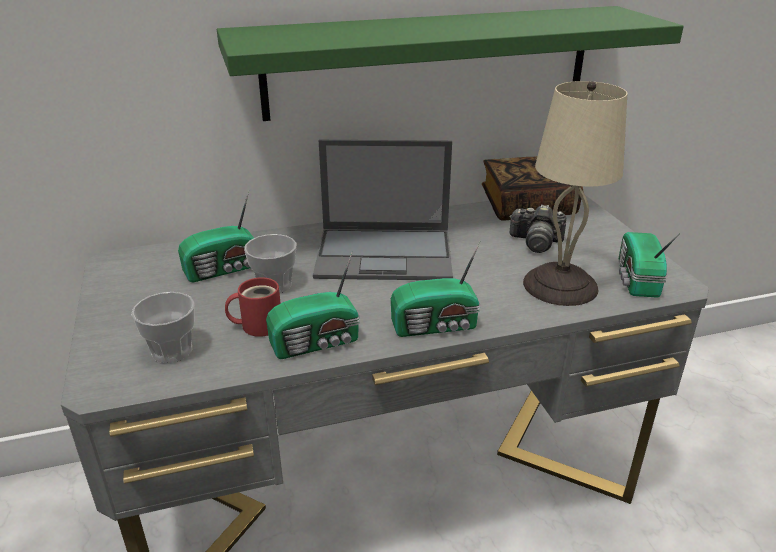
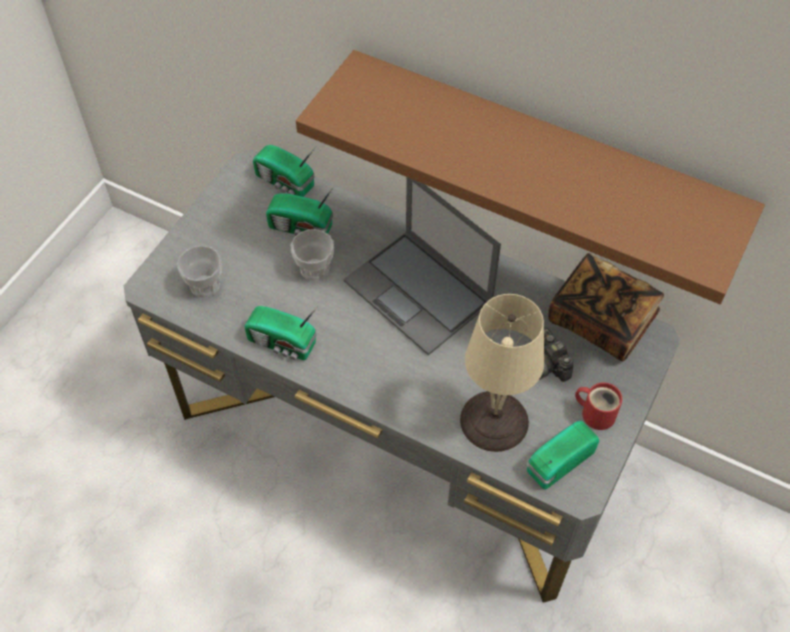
camera: 45 degrees right, 25 degrees up
(258, 324) = (268, 300): red mug -> red mug (596, 412)
(430, 62) = (542, 154): green shelf -> brown shelf
(437, 326) = (364, 387): radio -> radio (285, 183)

